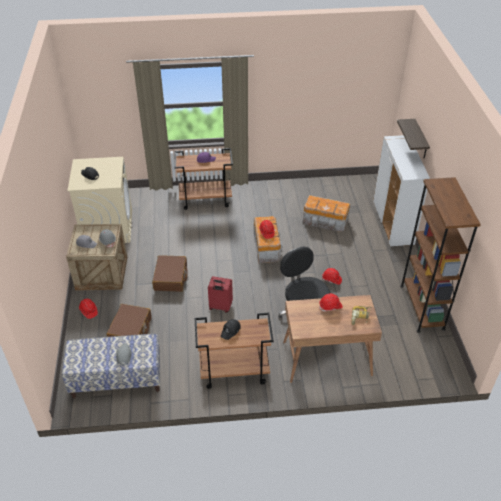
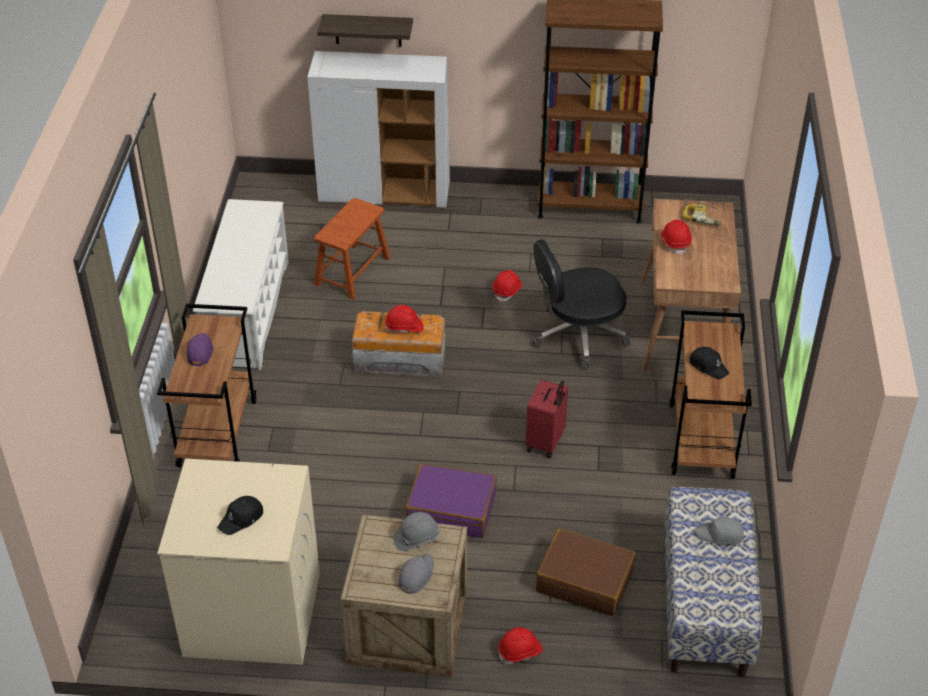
camera: 80 degrees left, 0 degrees up
(171, 278) = (451, 509): brown suitcase -> purple suitcase
(284, 194) = (247, 312): none -> white shoe rack
(326, 221) = (352, 271): storage box -> brown stool

